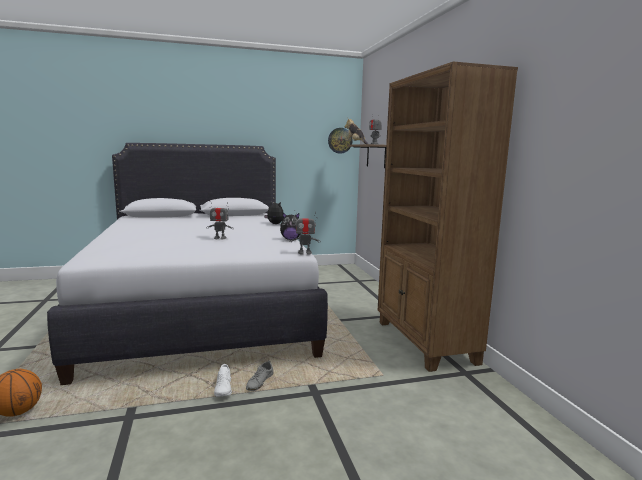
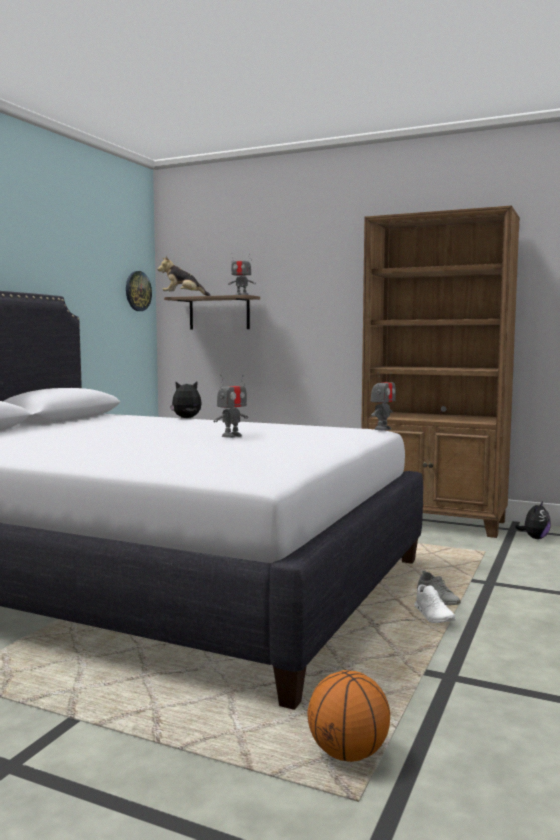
camera: 50 degrees left, 5 degrees down
(224, 389) = (433, 616): white shoe -> white shoe turned 45 degrees clockwise
(291, 239) = (298, 424): plush toy -> plush toy (535, 538)

